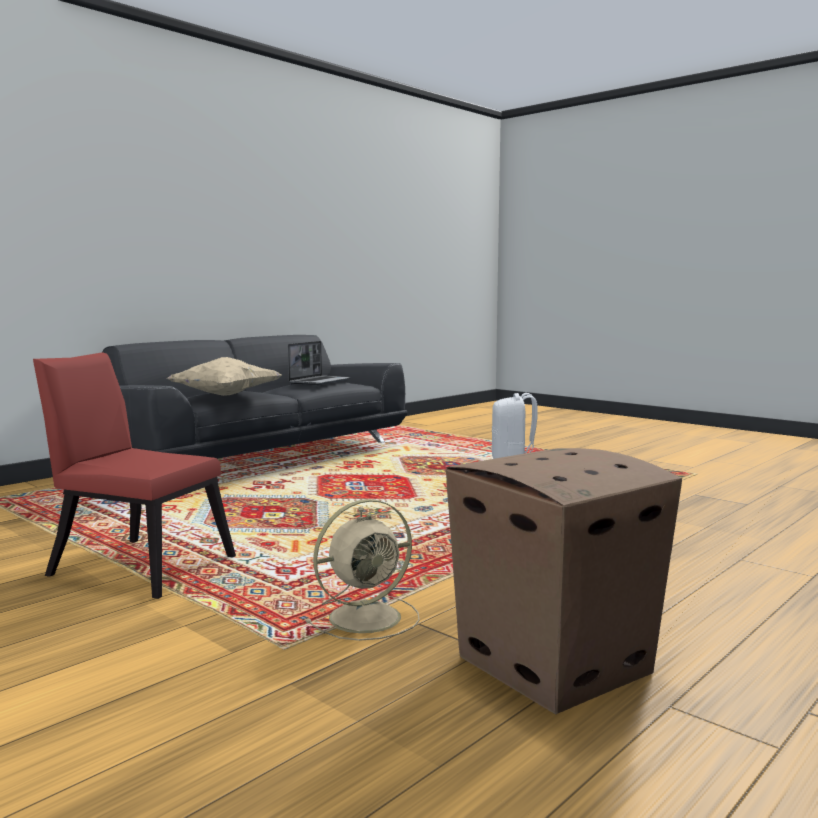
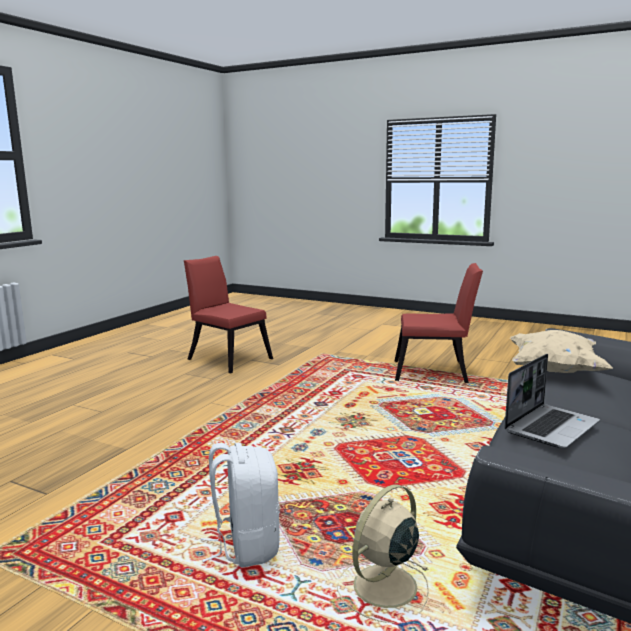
camera: 165 degrees right, 5 degrees up
(319, 381) = (551, 427): laptop -> laptop turned 150 degrees counterclockwise
(367, 617) = (301, 364): beige fan -> beige fan (383, 587)
(552, 666) = (227, 358): cardboard box -> red chair

